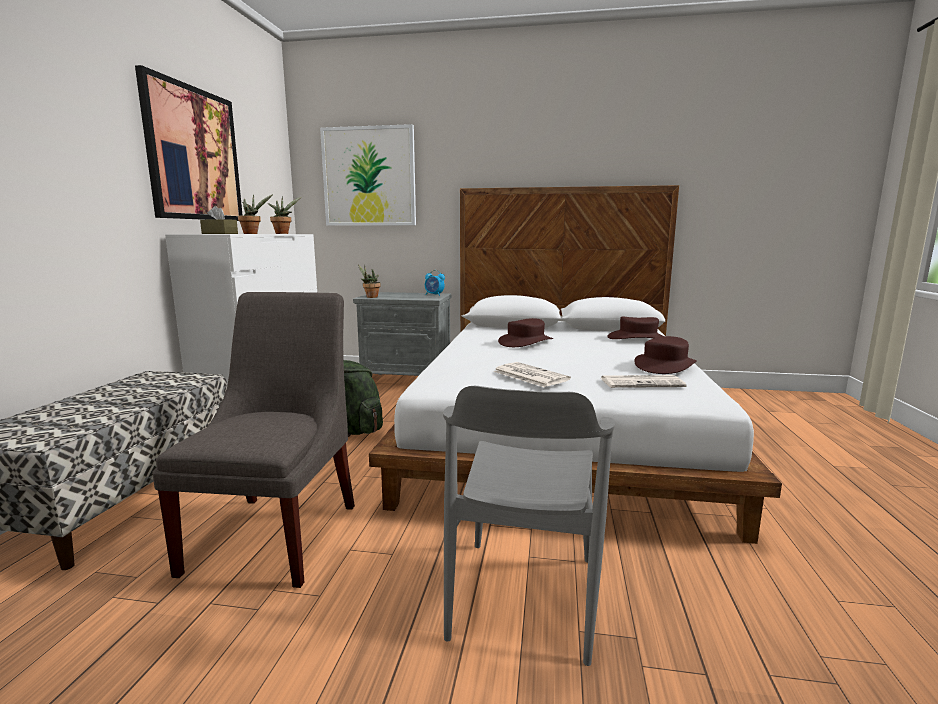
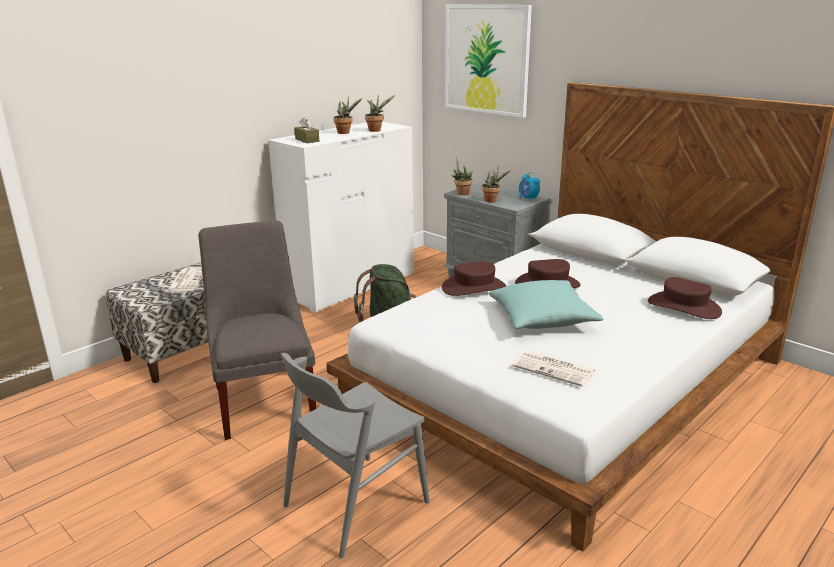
camera: 35 degrees right, 10 degrees up
(194, 154) = (302, 63): picture -> none
(278, 532) = (265, 400): grey chair -> grey chair turned 60 degrees counterclockwise
(407, 298) = (492, 200): none -> potted plant
(529, 375) = (466, 332): newspaper -> newspaper (187, 280)
(564, 360) = (542, 319): none -> turquoise pillow
(664, 365) = (623, 355): brown hat -> brown hat (474, 287)

